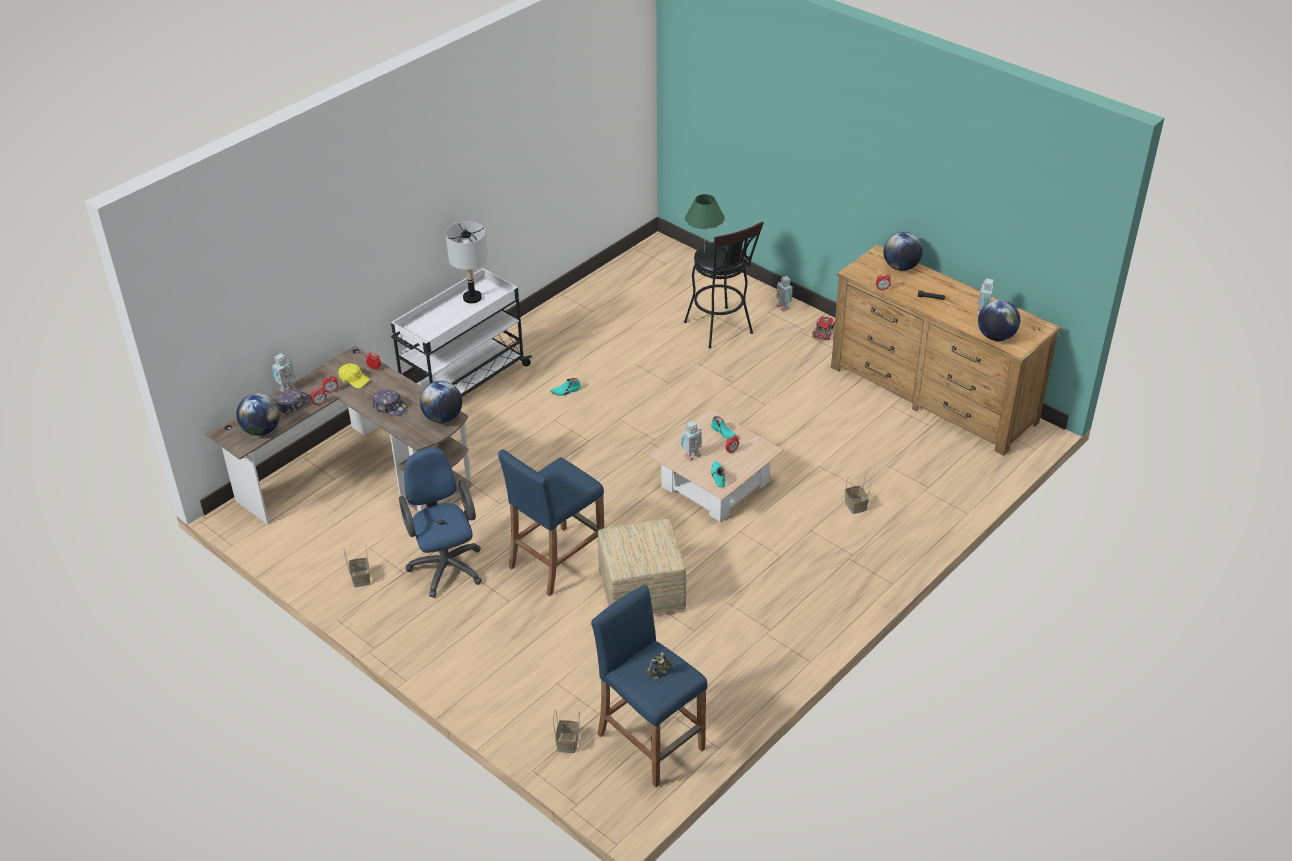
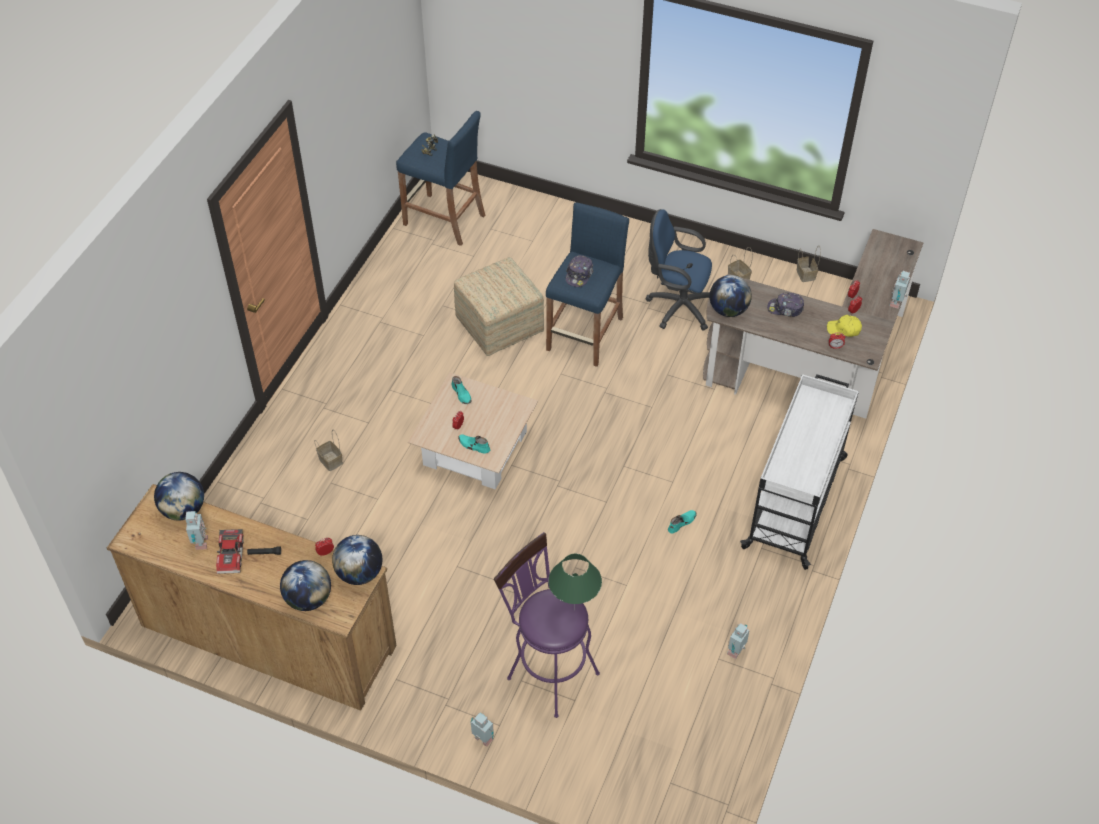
camera: 160 degrees right, 10 degrees up
(262, 430) = (878, 257): globe -> globe (360, 573)
(293, 404) = (875, 289): cap -> cap (579, 275)
(445, 565) = (677, 306): blue office chair -> blue office chair turned 150 degrees clockwise
(472, 298) = (807, 468): grey table lamp -> none
(568, 743) = (503, 205): basket -> basket (805, 274)
(691, 455) = (496, 410): toy robot -> toy robot (736, 651)
(721, 330) = (547, 671): black stool -> purple stool
(822, 331) = (421, 707): toy car -> toy car (232, 555)

